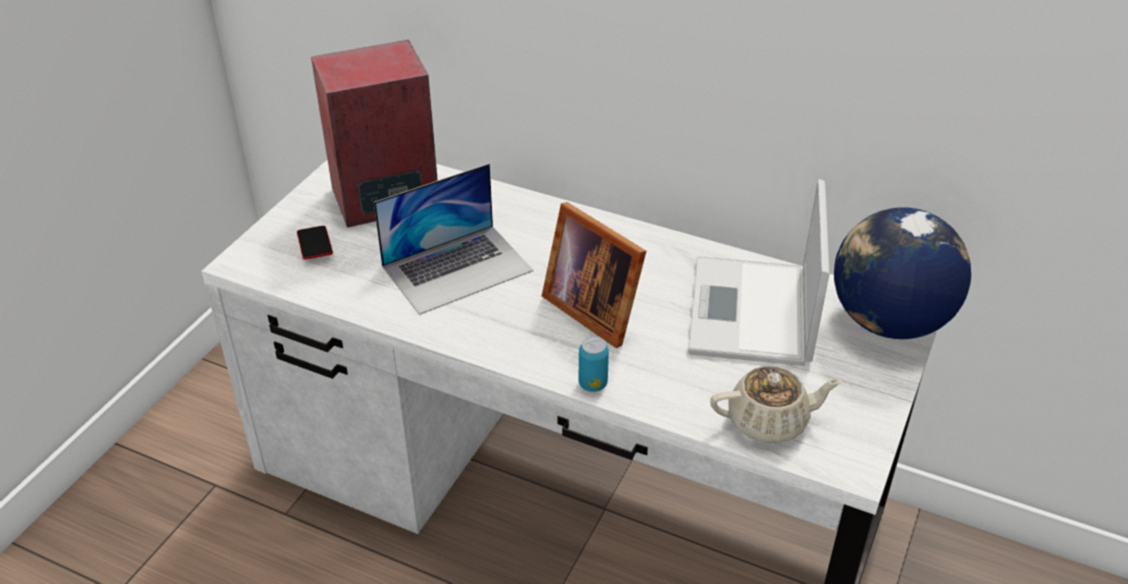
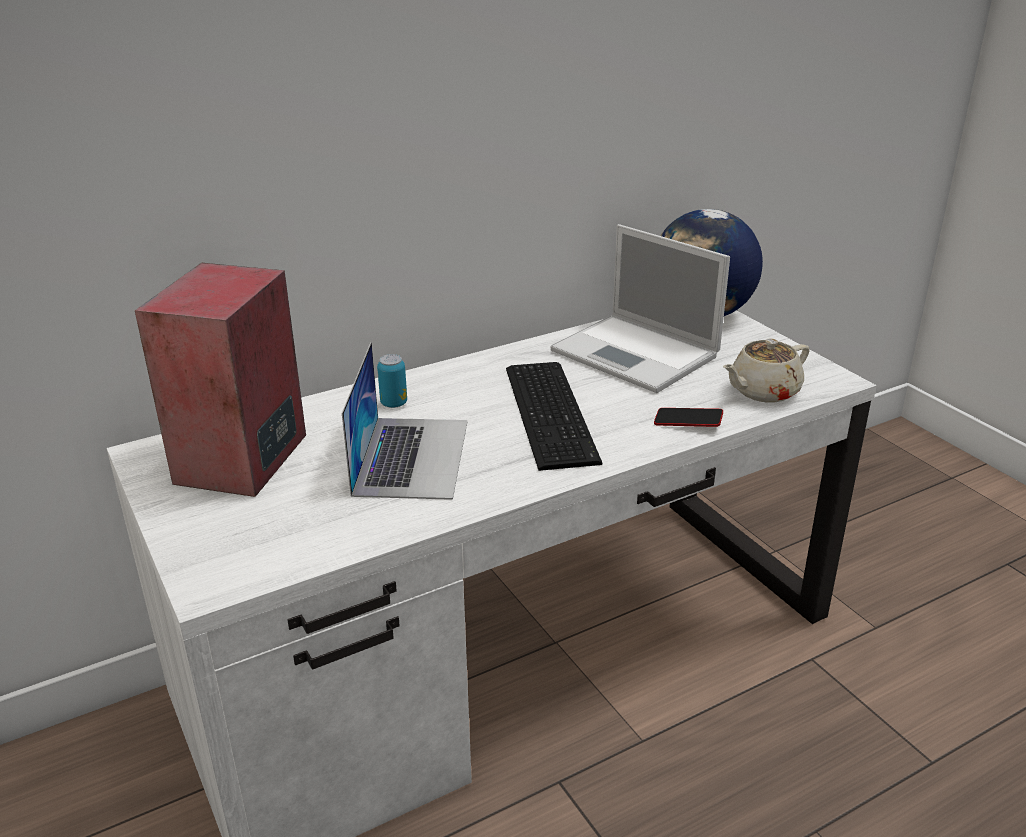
camera: 55 degrees left, 10 degrees down
(315, 246) = (256, 526): phone -> phone (688, 422)
(593, 308) = (553, 412): picture frame -> keyboard
(593, 384) = (647, 445): can -> can (394, 403)
(769, 422) = (763, 391): beige teapot -> beige teapot turned 150 degrees counterclockwise

